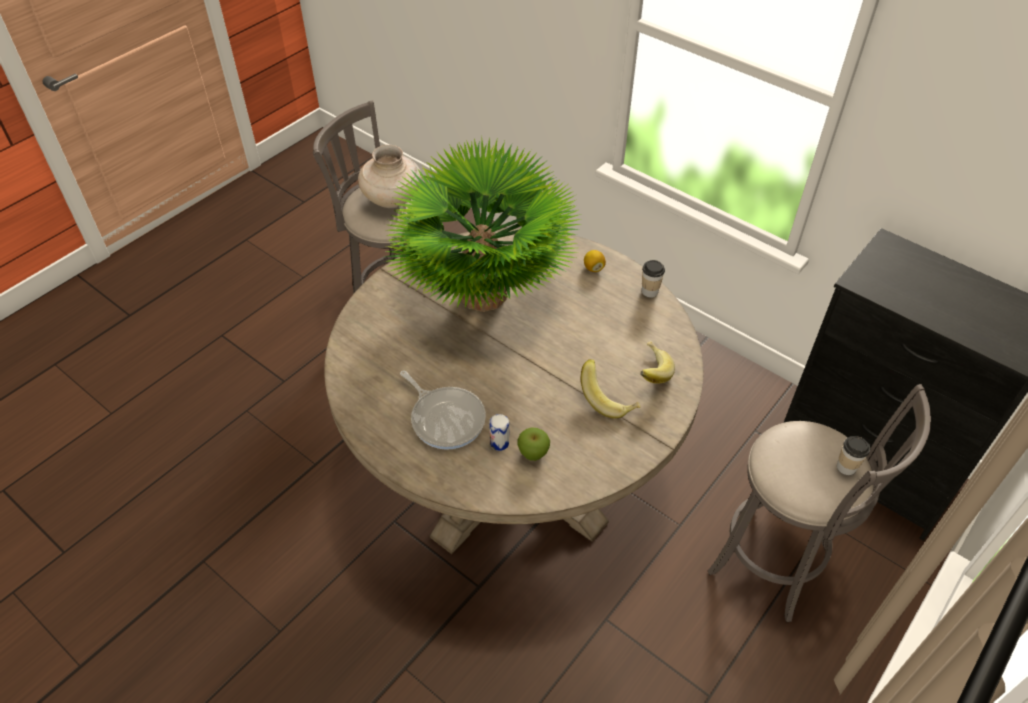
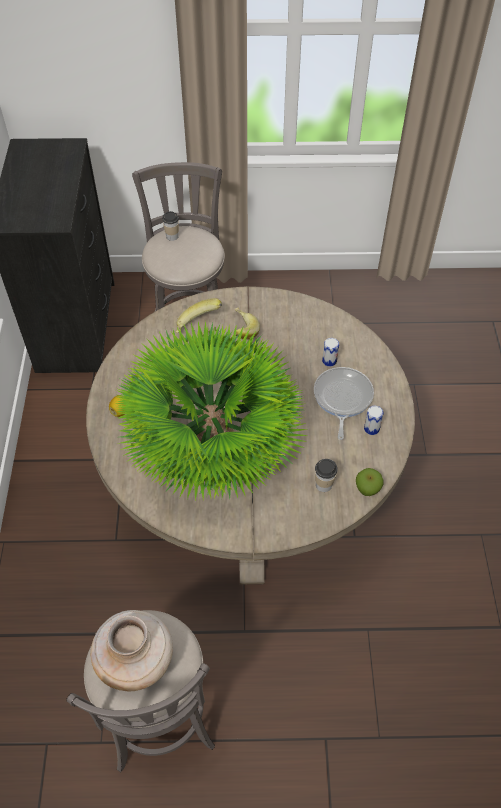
camera: 130 degrees left, 5 degrees up
(391, 415) = (371, 428): none -> can
(533, 453) = (319, 341): apple -> apple (367, 489)
(649, 291) = (118, 365): cup -> cup (323, 484)

